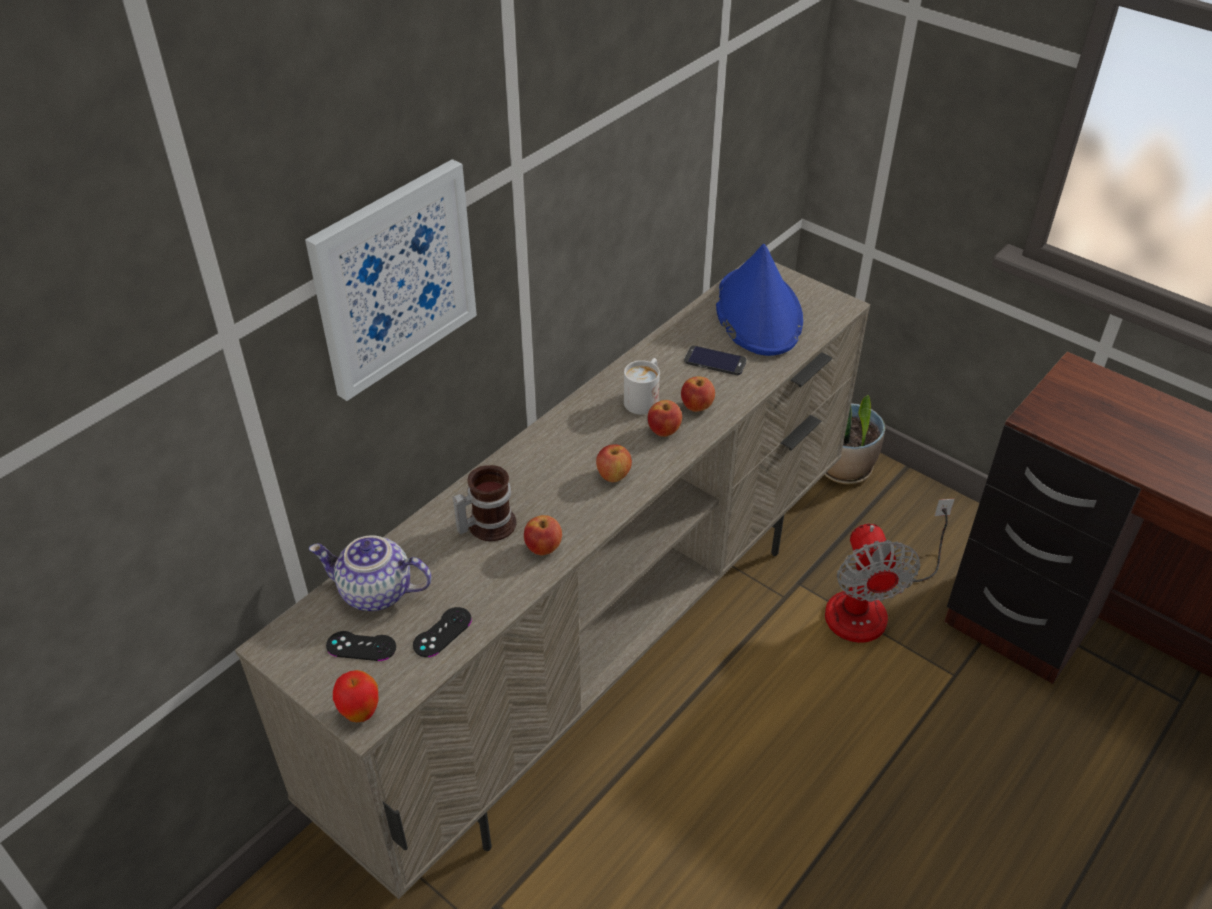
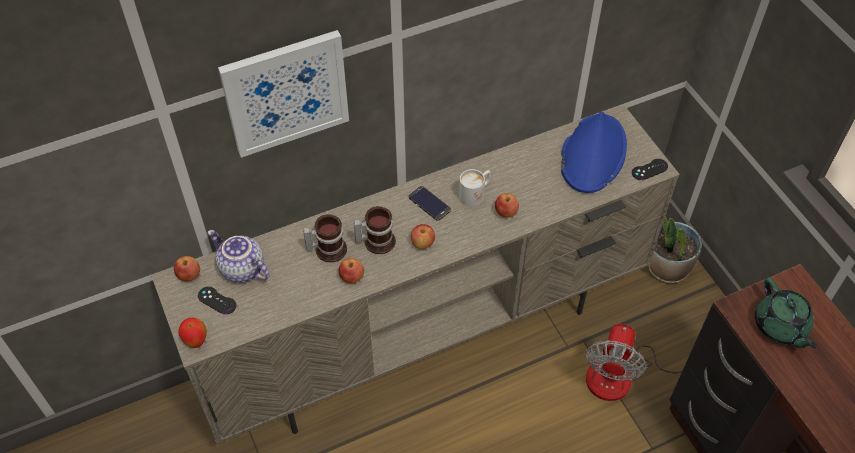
camera: 25 degrees right, 10 degrees up
(442, 632) = (265, 310): black game controller -> black game controller (649, 169)
(548, 492) = (376, 240): none -> mug
(664, 431) = (473, 223): apple -> apple (189, 276)
(715, 361) = (539, 182): phone -> phone (429, 203)
(1097, 420) = (780, 326): none -> green teapot

